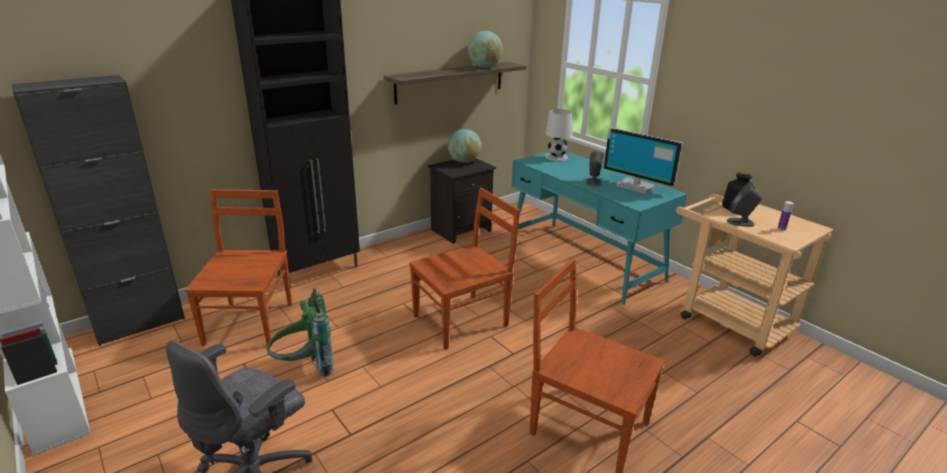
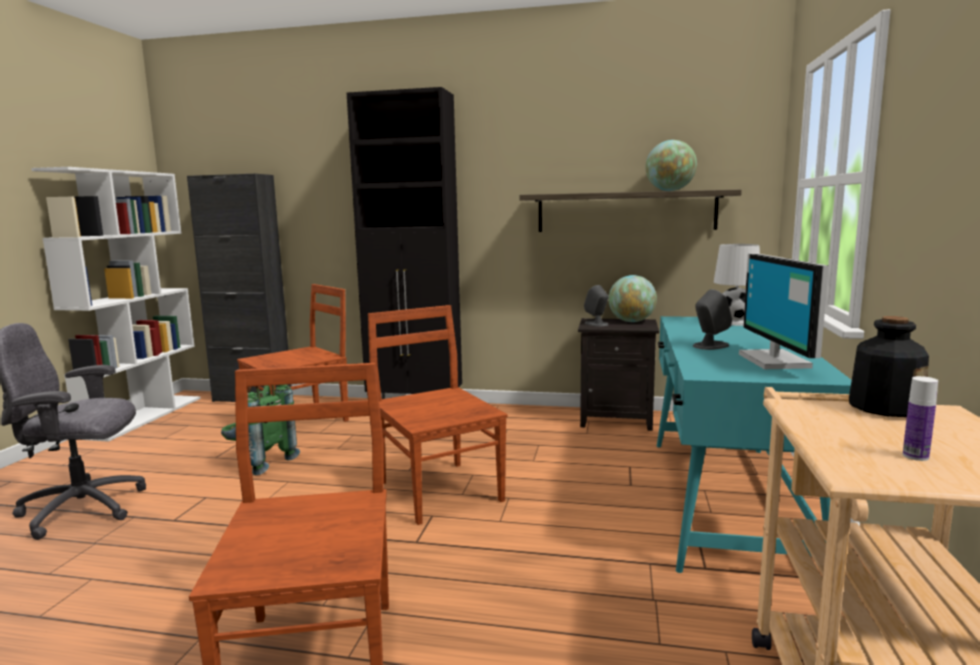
camera: 50 degrees right, 15 degrees down
(462, 320) = (439, 490): brown chair -> brown chair turned 135 degrees counterclockwise
(741, 222) = (826, 423): grey speaker -> grey speaker (596, 324)

